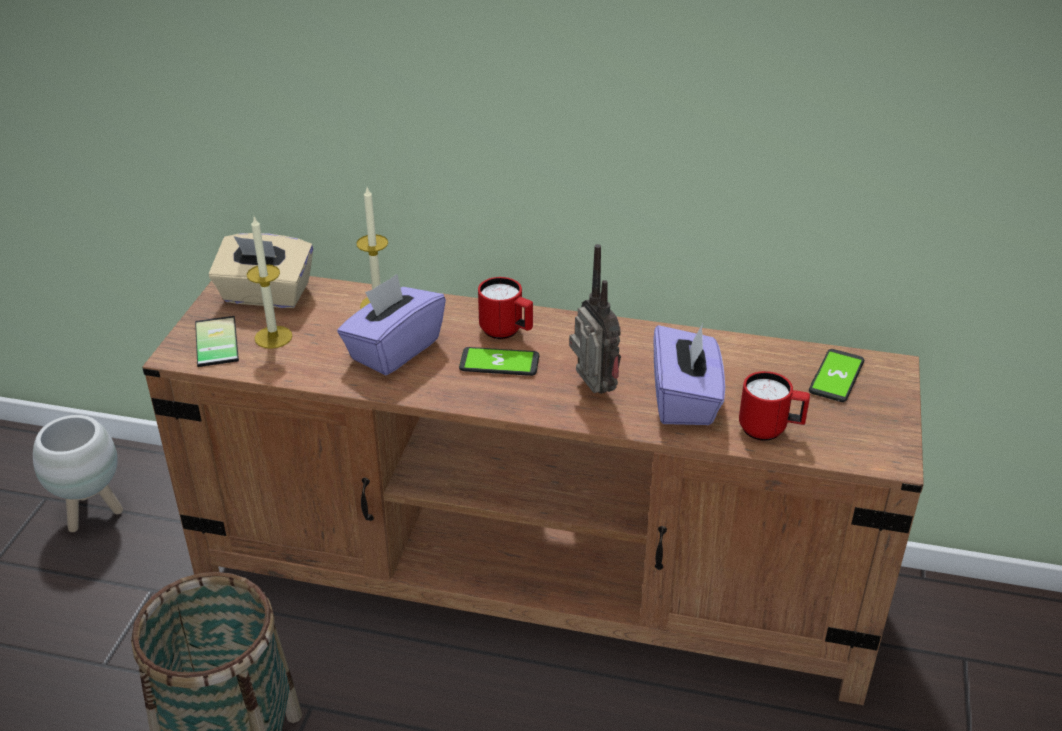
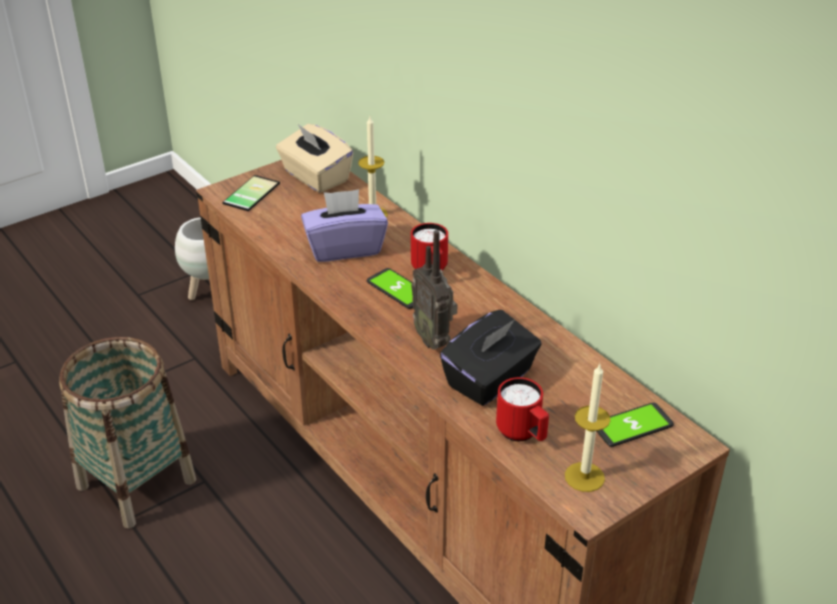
camera: 40 degrees right, 0 degrees up
(273, 337) = (285, 206): candle -> candle (584, 477)
(592, 391) = (434, 339): radio -> radio turned 135 degrees clockwise
(685, 400) = (490, 380): purple tissue box -> black tissue box

